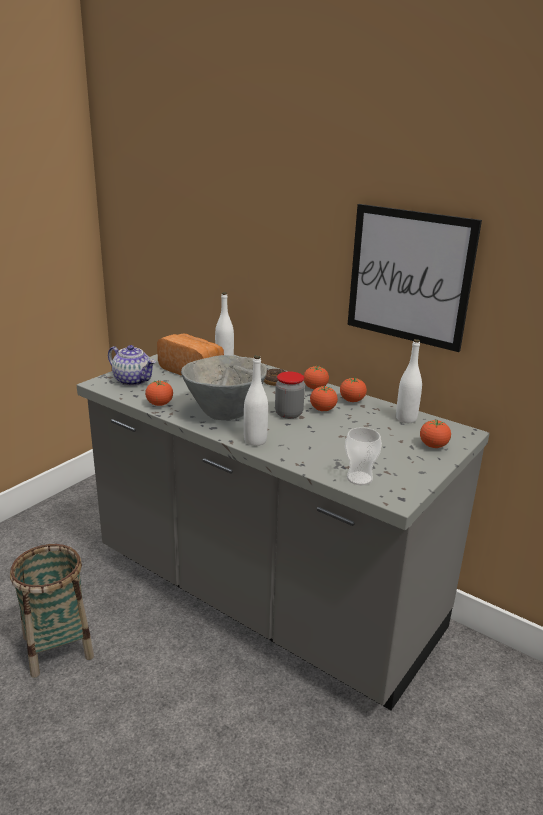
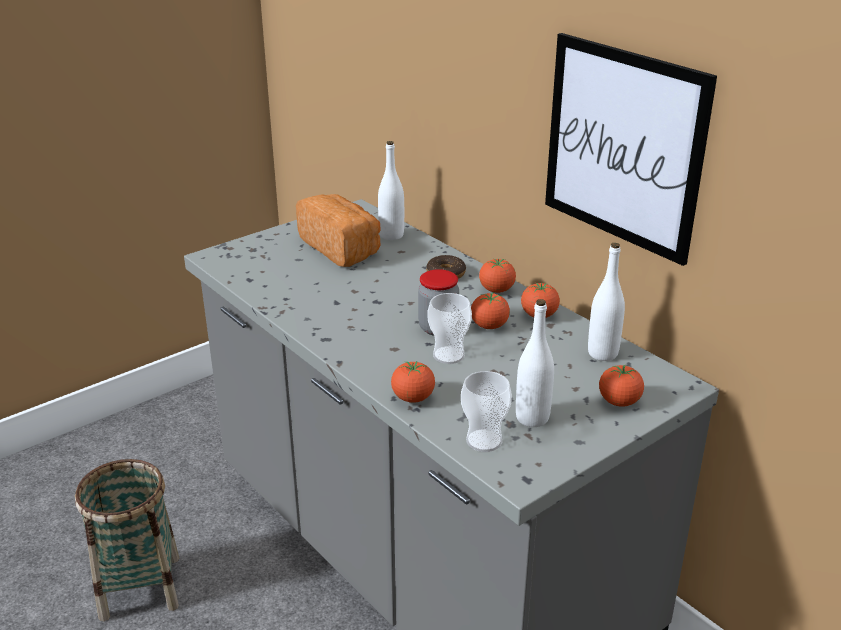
camera: 15 degrees right, 5 degrees up
(133, 380) = (257, 256): teapot -> none
(159, 404) = (273, 296): tomato -> tomato (413, 398)
(224, 413) = (351, 318): grey bowl -> none
(255, 441) = (371, 365): white bottle -> white bottle (532, 418)
(305, 429) = (448, 355): none -> cup

